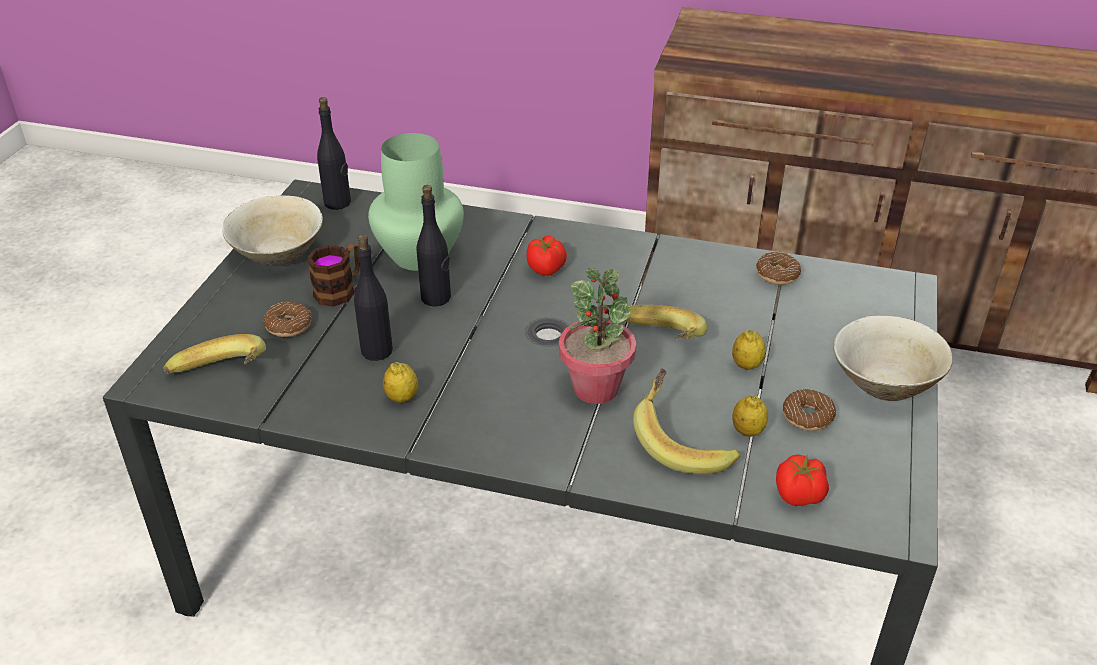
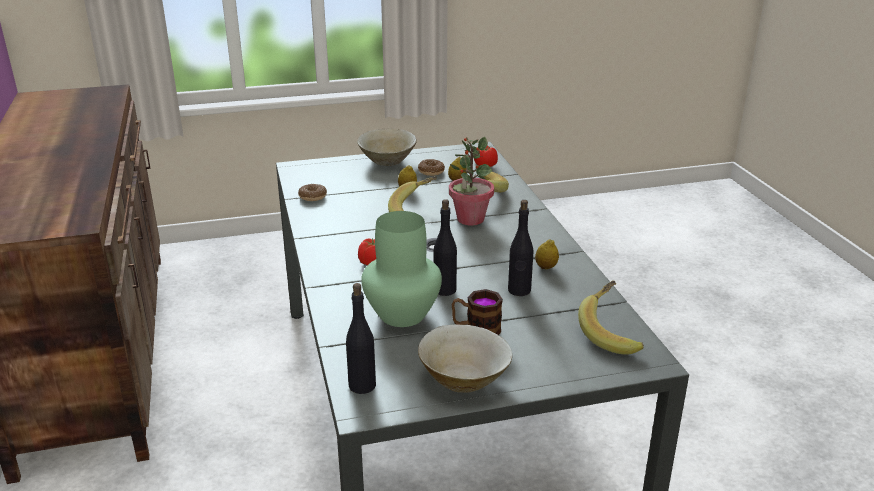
camera: 120 degrees left, 10 degrees down
(288, 326) = (536, 333): donut -> none

